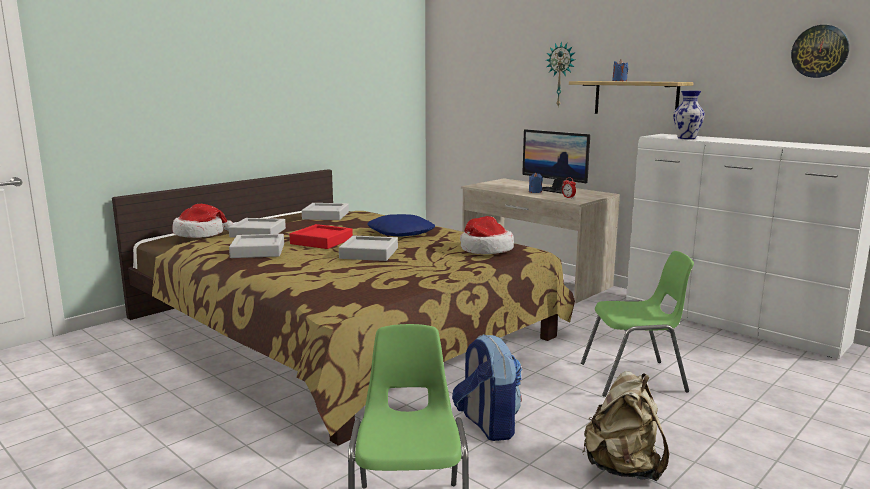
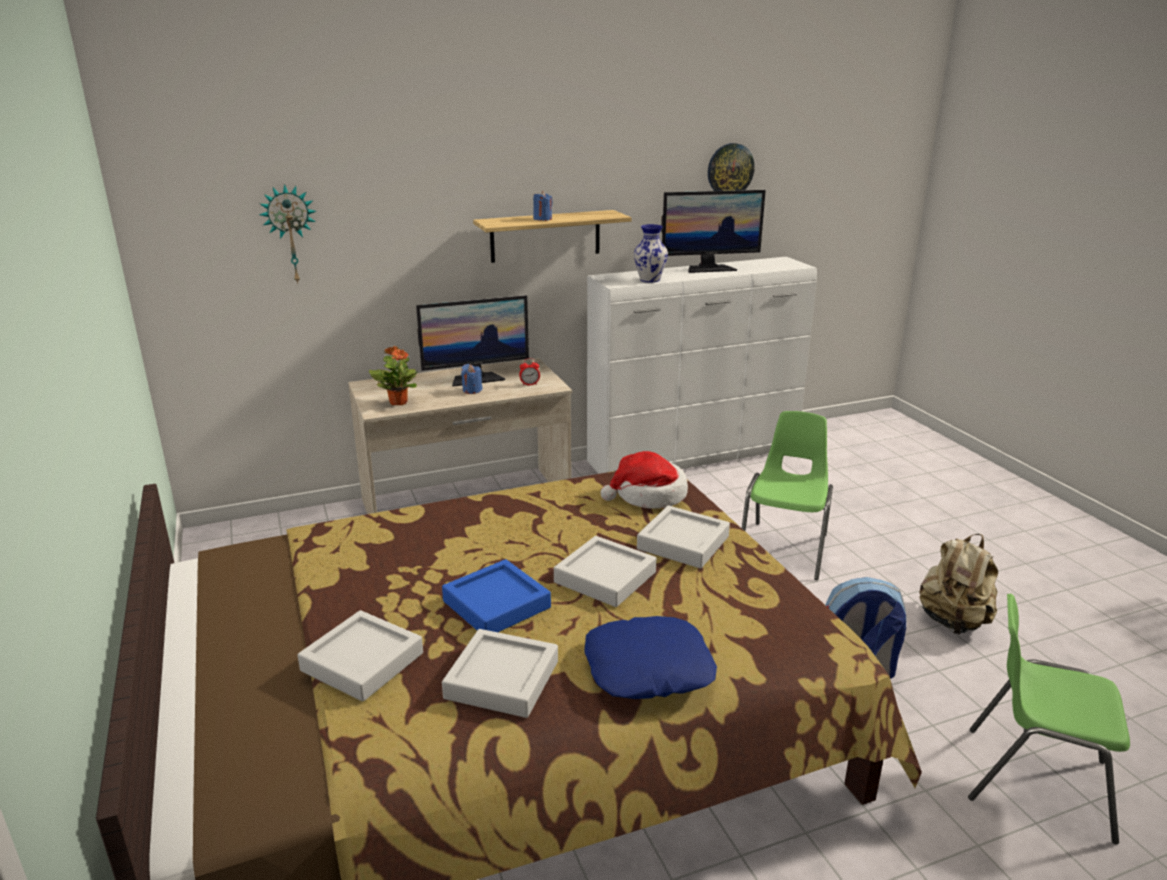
camera: 65 degrees left, 10 degrees up
(200, 234) = (288, 740): hat -> none
(321, 241) = (496, 604): red tray -> blue tray
(326, 215) = (310, 568): grey tray -> grey tray (683, 543)
(401, 233) = (506, 528): blue pillow -> blue pillow (648, 668)
(492, 186) = (398, 402): none -> potted plant
(561, 74) = (430, 213): wall clock -> wall clock (290, 234)
(764, 141) = (709, 268): none -> monitor

